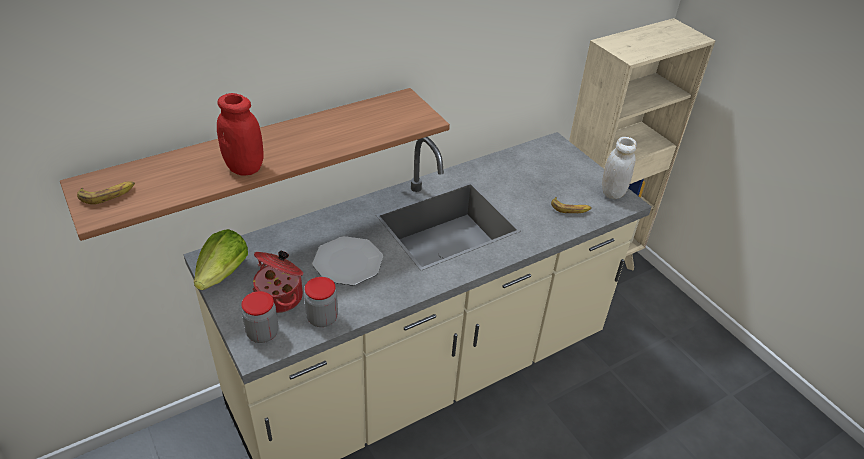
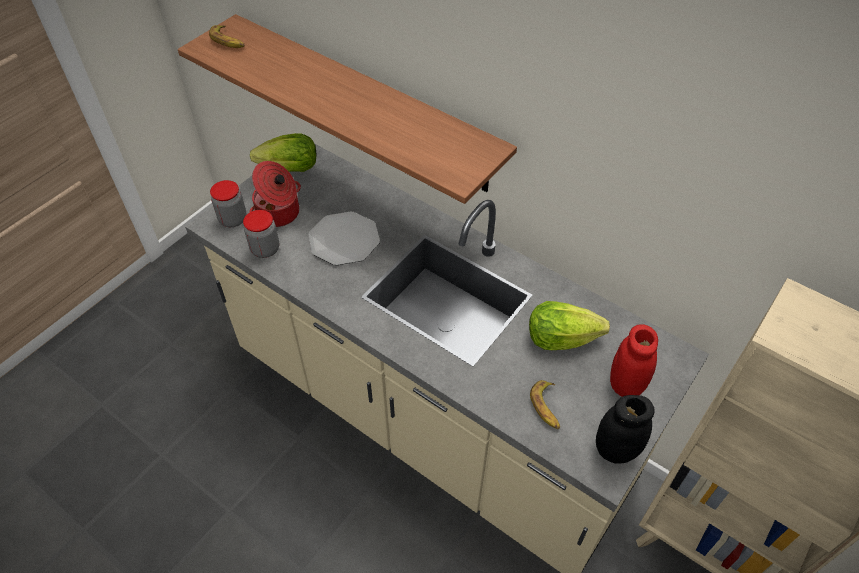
camera: 70 degrees right, 10 degrees up
(245, 168) = (300, 91): red jar -> red jar (625, 384)
(516, 183) = (560, 338): none -> lettuce
(612, 192) = (615, 449): white jar -> black jar

